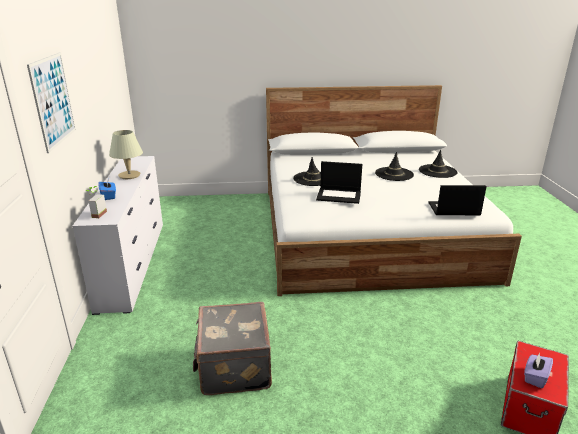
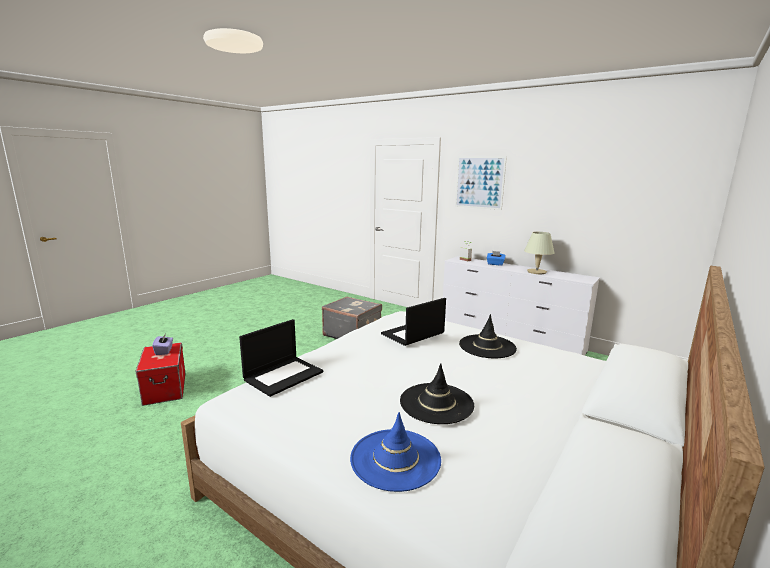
camera: 130 degrees right, 10 degrees down
(437, 171) = (395, 459): black hat -> blue hat

